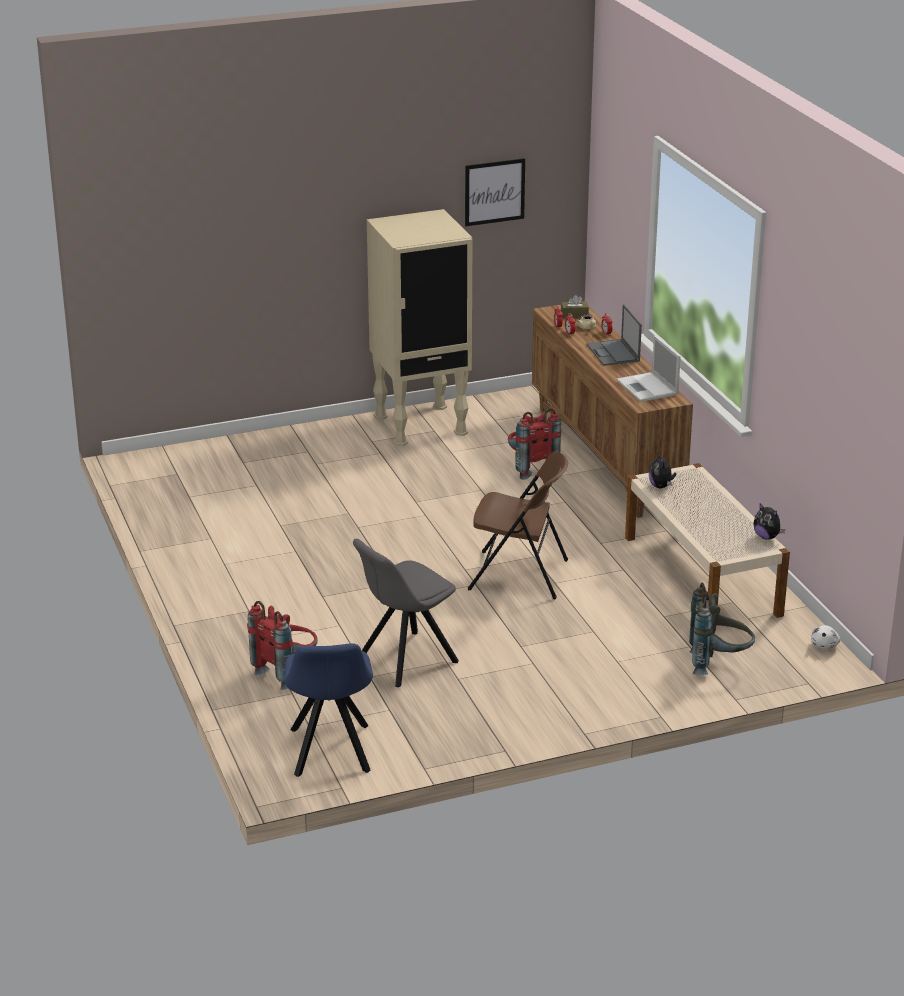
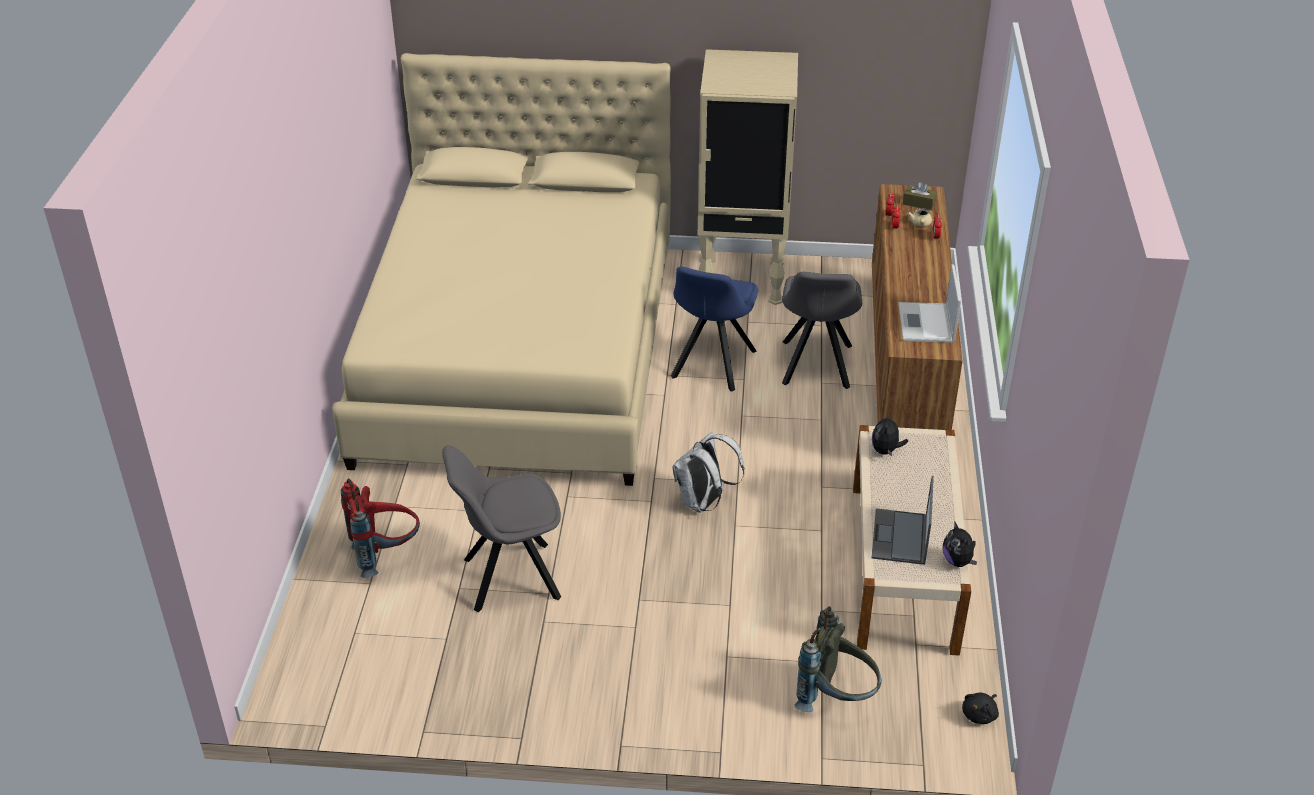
camera: 25 degrees right, 10 degrees up
(276, 514) = (521, 351): none -> beige bed
(331, 751) = (351, 672): blue chair -> blue chair (712, 364)
(494, 192) = (863, 43): picture -> none
(518, 575) = (704, 502): brown chair -> white backpack
(531, 468) = (816, 365): red backpack -> grey chair
(613, 353) = (923, 265): laptop -> laptop (900, 537)
(824, 645) = (980, 715): white plush toy -> black plush toy

